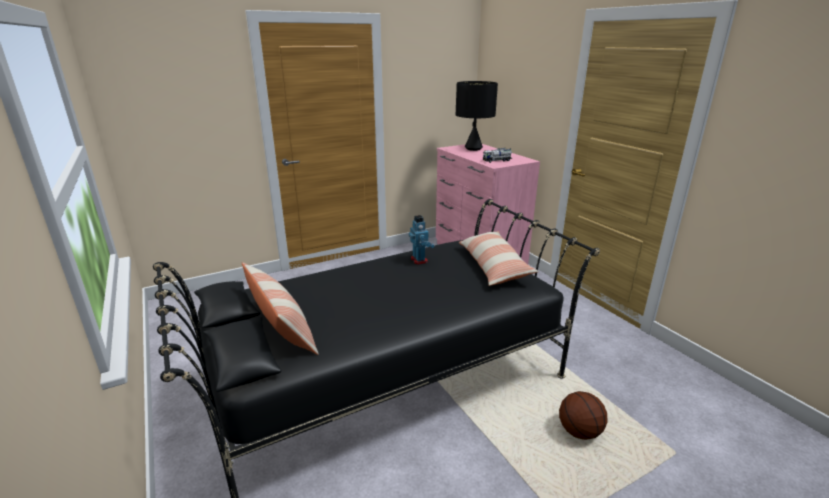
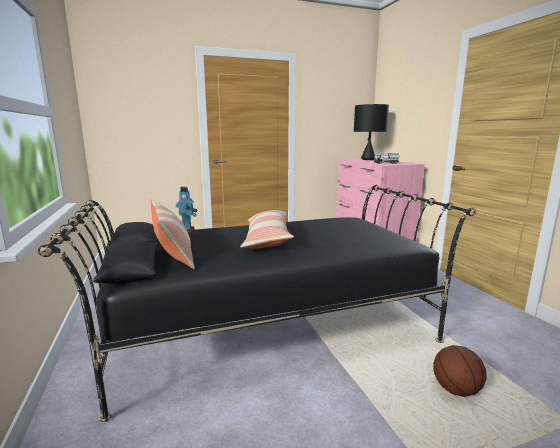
camera: 10 degrees right, 10 degrees down
(419, 260) = (308, 224): toy robot -> toy robot (188, 230)
(493, 266) = (373, 230): pillow -> pillow (267, 238)

